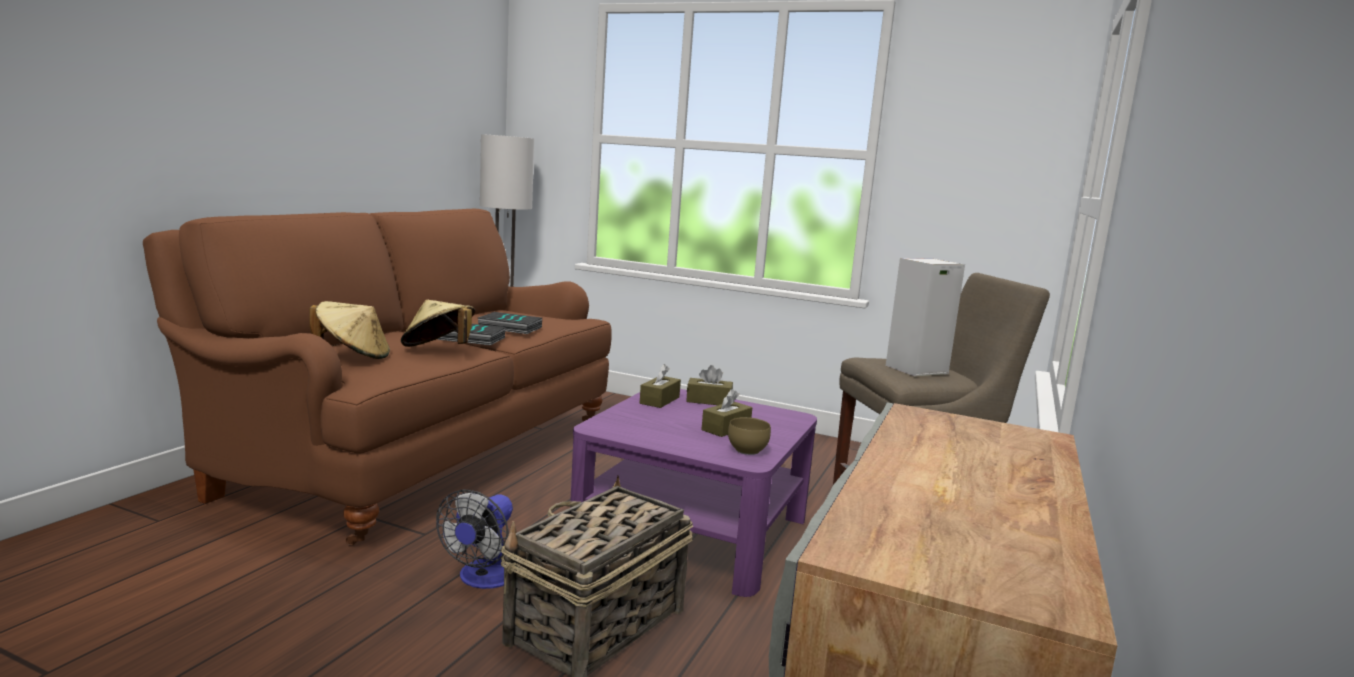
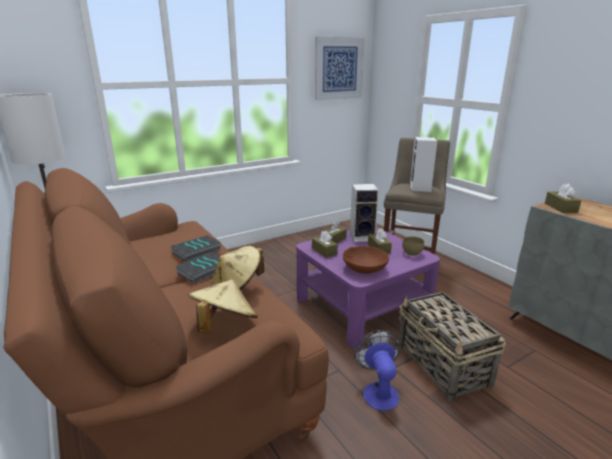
camera: 55 degrees left, 10 degrees up
(483, 579) = (378, 391): fan -> fan turned 150 degrees counterclockwise
(637, 427) = (364, 268): none -> brown bowl
(753, 415) = (363, 237): none -> speaker
(928, 422) = (560, 208): none -> brown tissue box
(990, 142) = (338, 68): none -> picture

